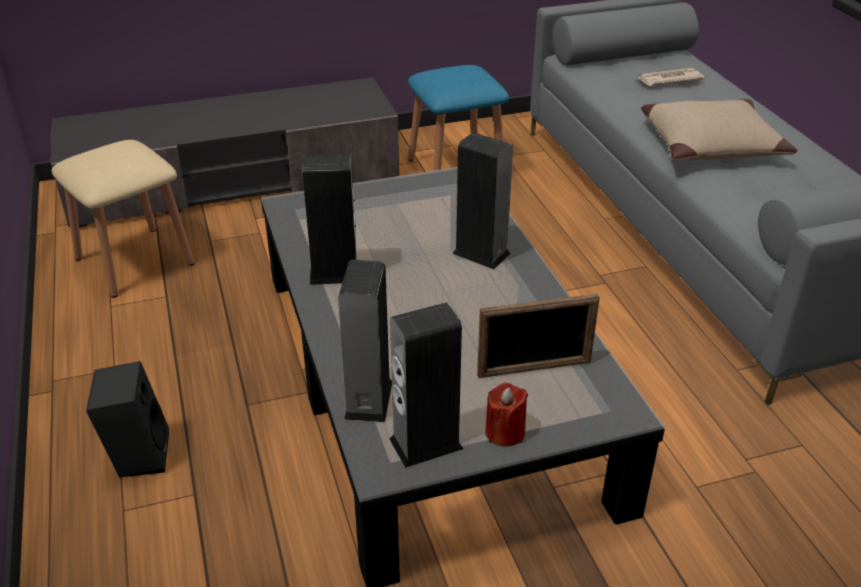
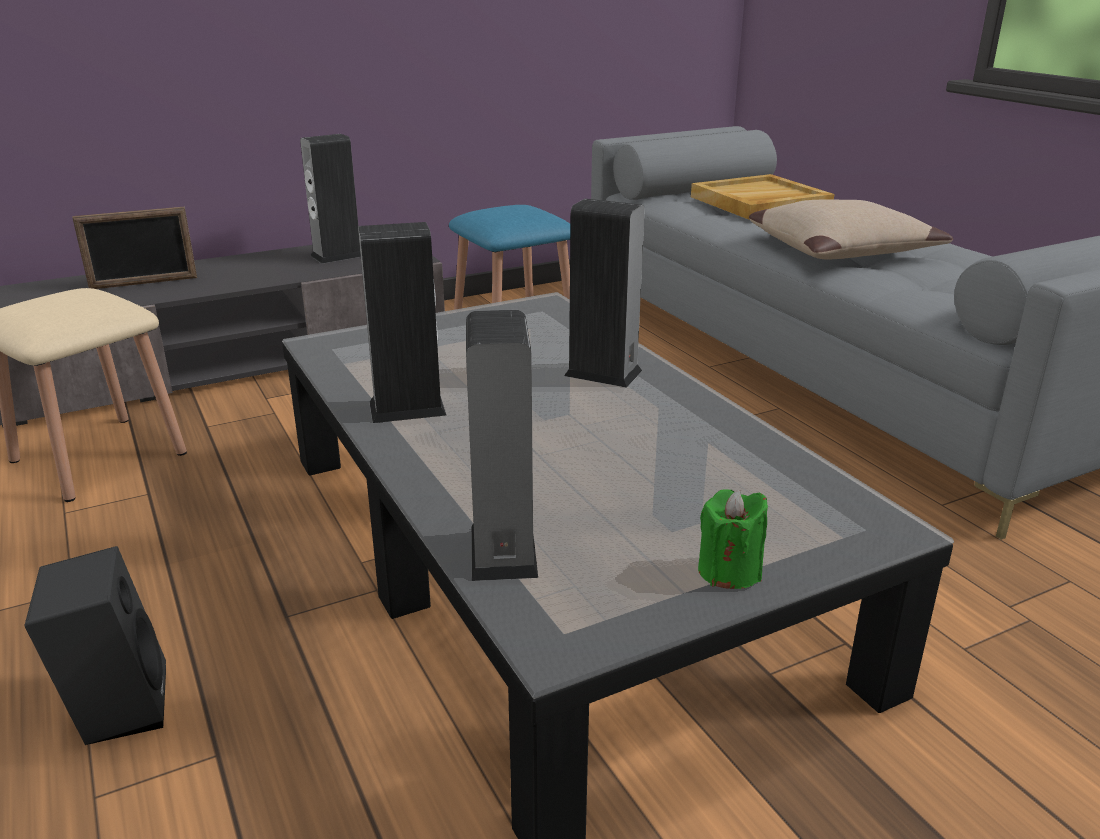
camera: 10 degrees left, 10 degrees down
(426, 443) = (614, 599): speaker -> speaker (337, 256)
(505, 432) = (729, 571): red candle -> green candle
(534, 369) = (734, 489): picture frame -> picture frame (144, 283)
(668, 79) = (759, 203): newspaper -> beige tray

